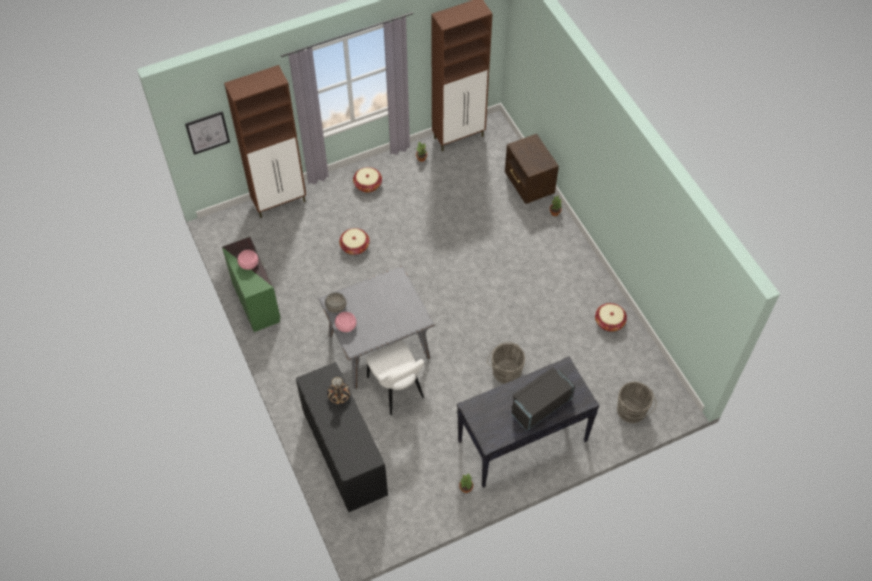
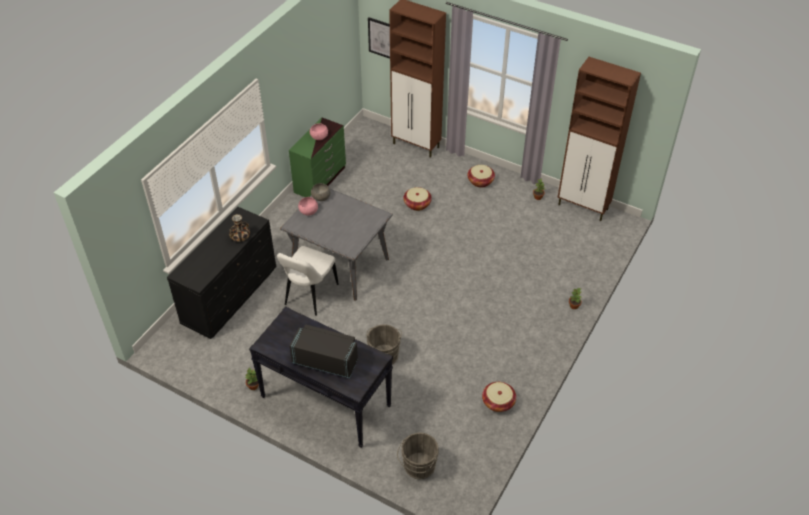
camera: 55 degrees right, 10 degrees down
(528, 186) = (582, 274): brown nightstand -> none

